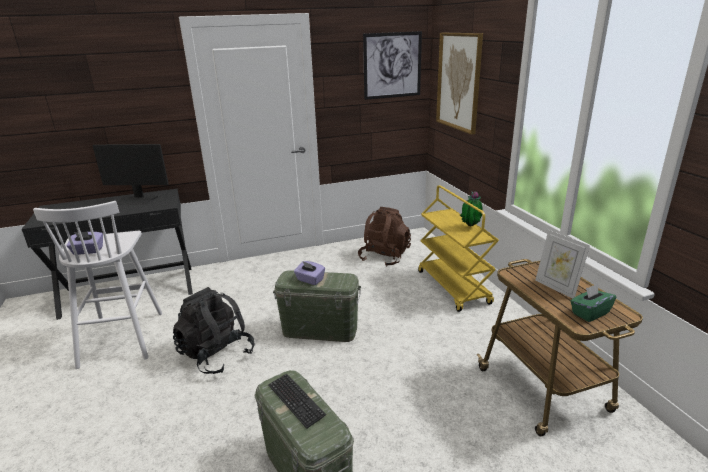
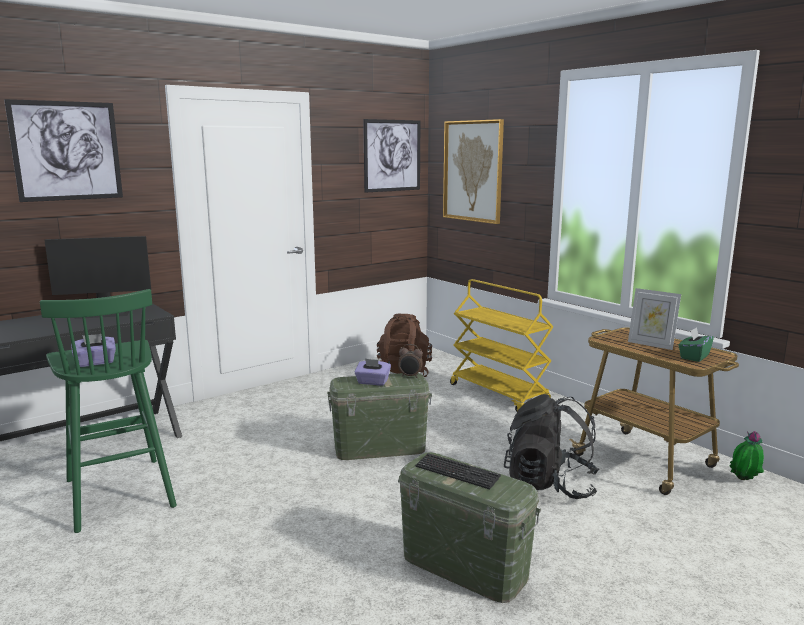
camera: 20 degrees left, 10 degrees down
(104, 76) = (67, 151): none -> picture
(123, 338) = (119, 492): white stool -> green stool
(217, 355) = (269, 488): black backpack -> black backpack (550, 485)
(344, 277) = (410, 376): none -> alarm clock
(470, 227) = (516, 318): potted plant -> potted plant (744, 481)

